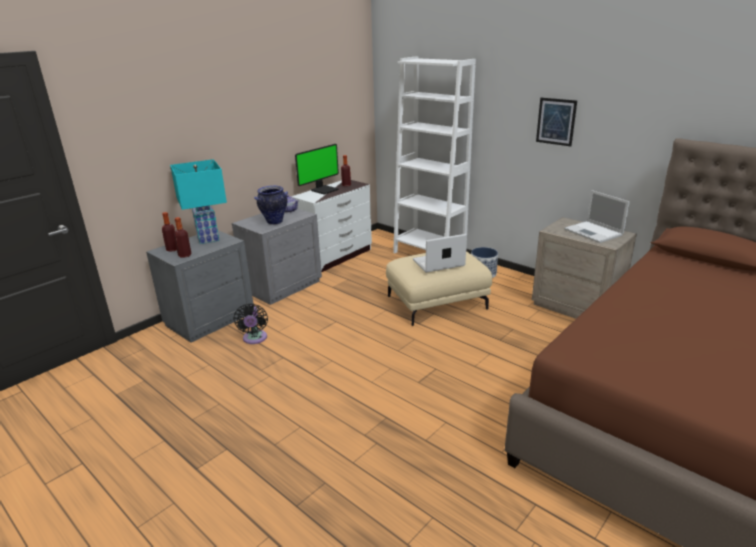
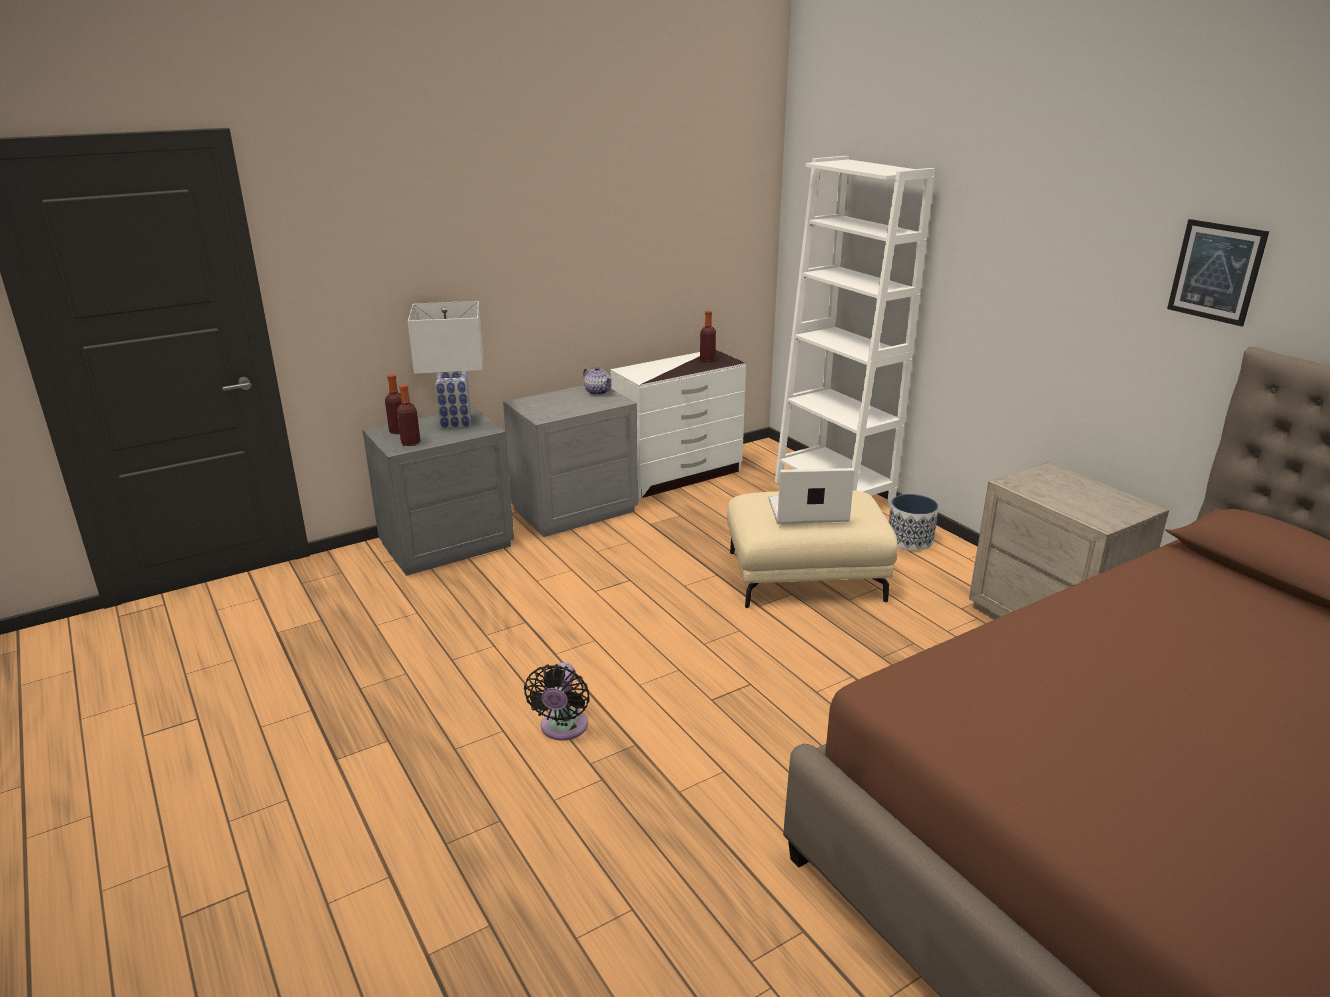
camera: 15 degrees right, 0 degrees up
(207, 239) = (455, 422): turquoise table lamp -> white table lamp
(254, 339) = (497, 586): black fan -> black fan (562, 728)
(274, 222) = (565, 408): vase -> none
(324, 190) = (667, 364): monitor -> none
(556, 121) = (1055, 291): picture -> picture (1216, 272)
(594, 232) = (1088, 497): laptop -> none

